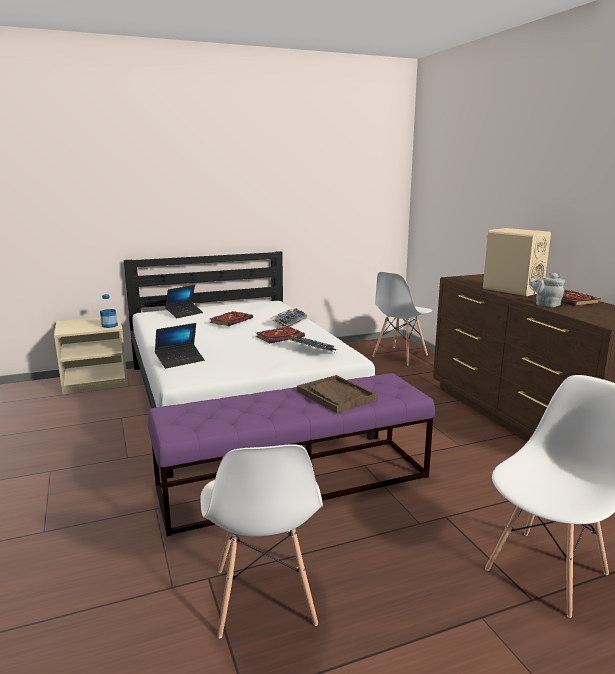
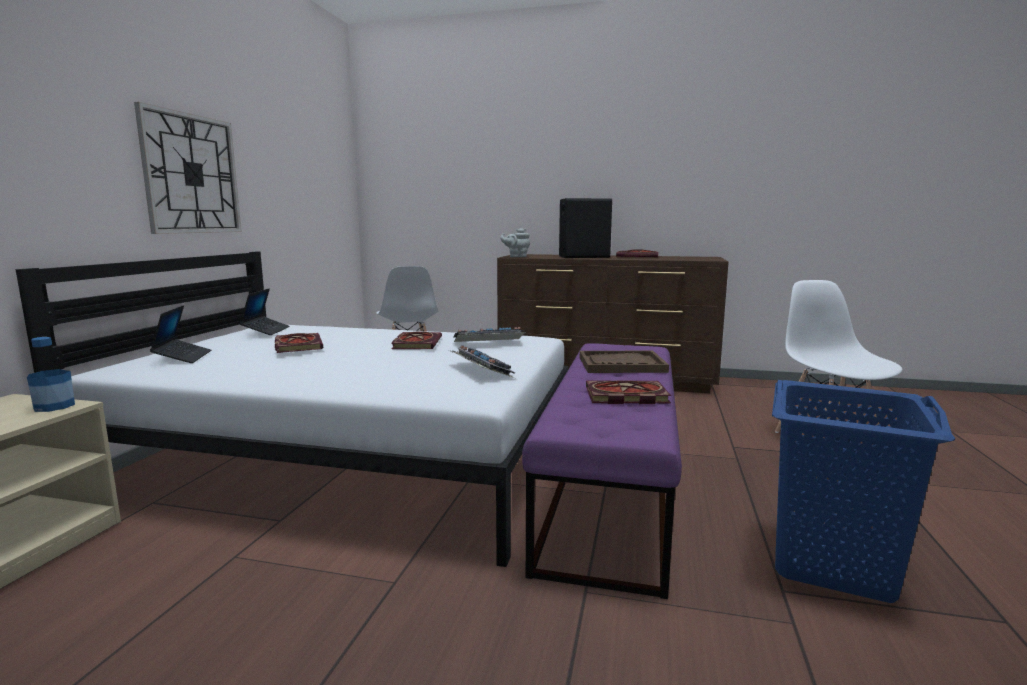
camera: 55 degrees left, 5 degrees down
(180, 360) = (402, 387): laptop -> laptop (266, 330)
(234, 204) = (191, 174): none -> wall clock
(252, 412) = (624, 396): none -> book
(263, 597) = (832, 565): white chair -> blue laundry basket
(289, 322) = (371, 333): keyboard -> keyboard (479, 370)
(512, 290) = (583, 257): beige speaker -> black speaker
(545, 304) = (641, 258): grey teapot -> grey teapot (516, 256)

